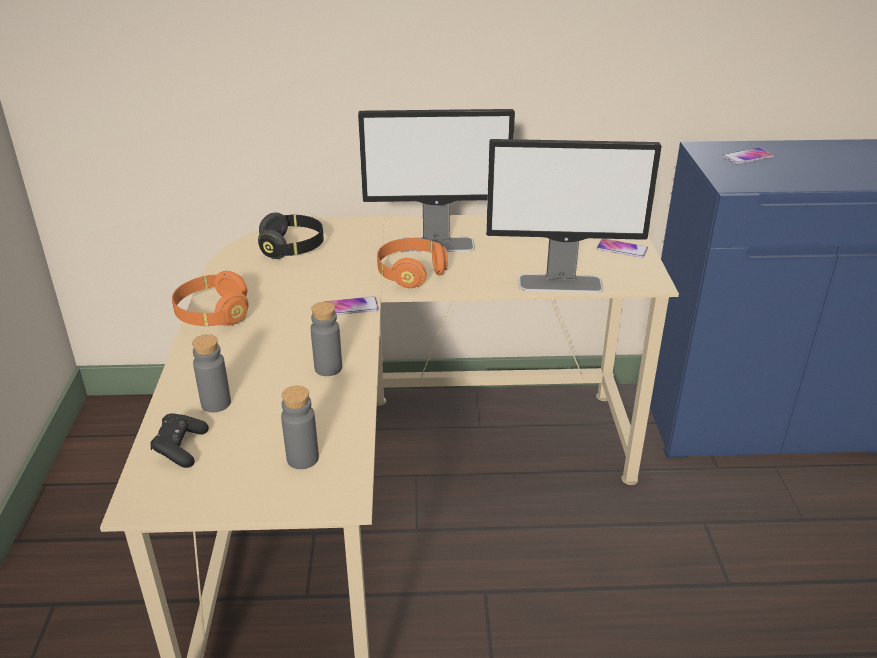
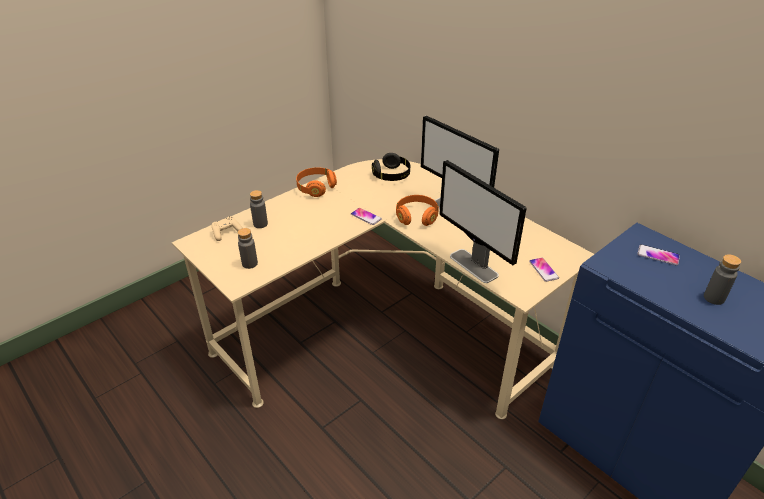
camera: 50 degrees right, 5 degrees up
(180, 448) = (226, 232): black game controller -> beige game controller
(328, 368) = (314, 236): grey bottle -> grey bottle (713, 298)

